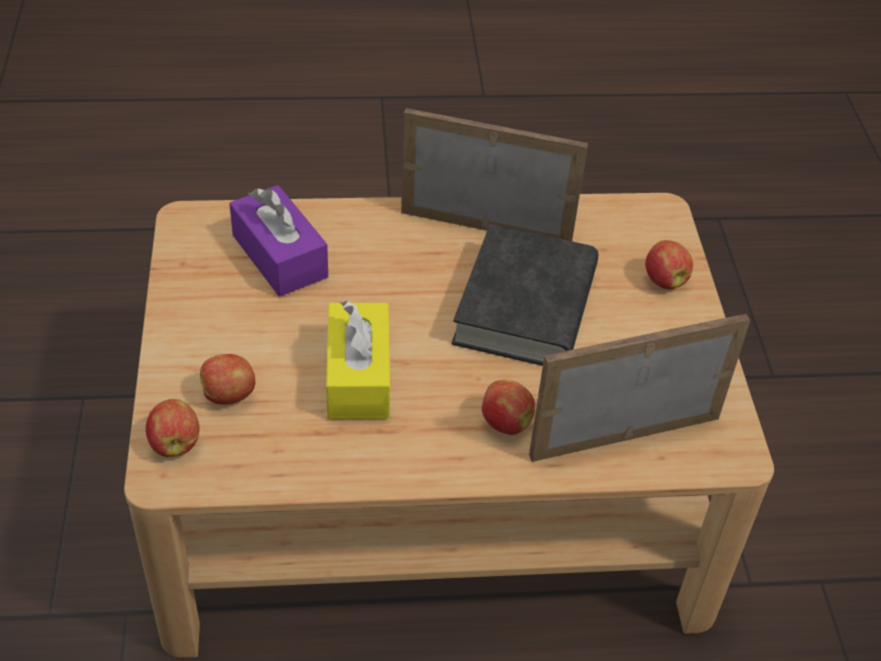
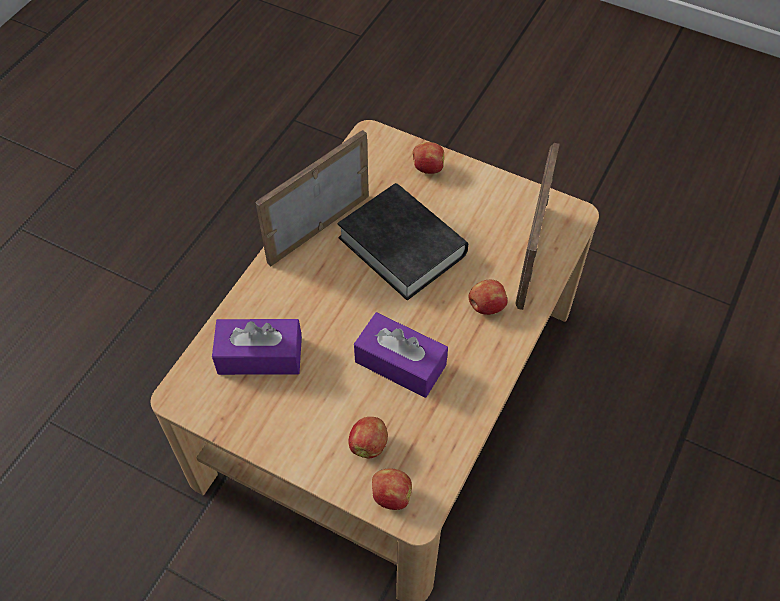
camera: 55 degrees left, 10 degrees up
(358, 376) = (400, 363): yellow tissue box -> purple tissue box

